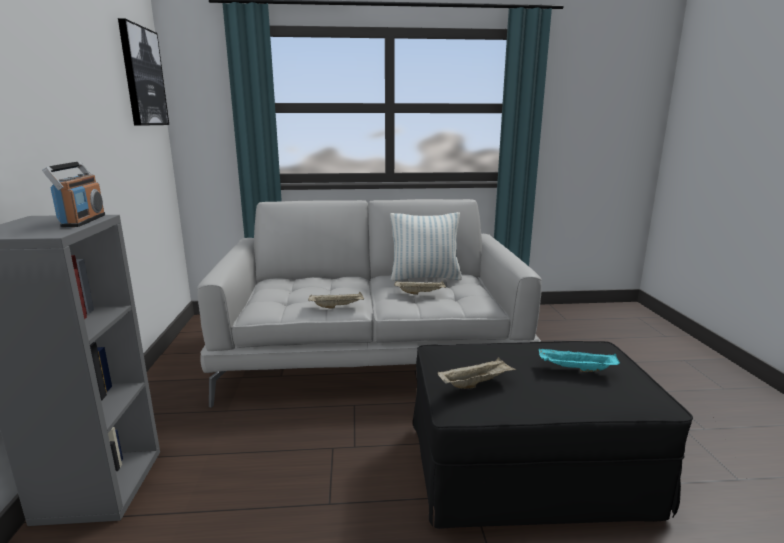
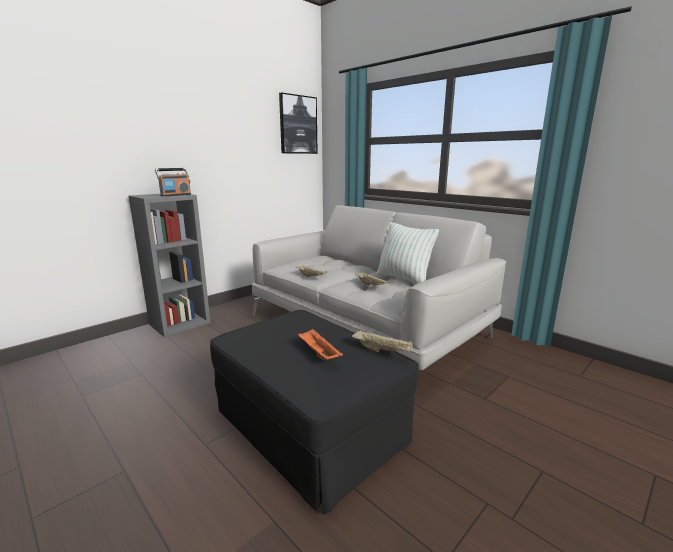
camera: 50 degrees right, 0 degrees up
(476, 383) = (257, 331): beige tray -> beige tray (383, 350)
(575, 369) = (318, 353): turquoise tray -> orange tray

